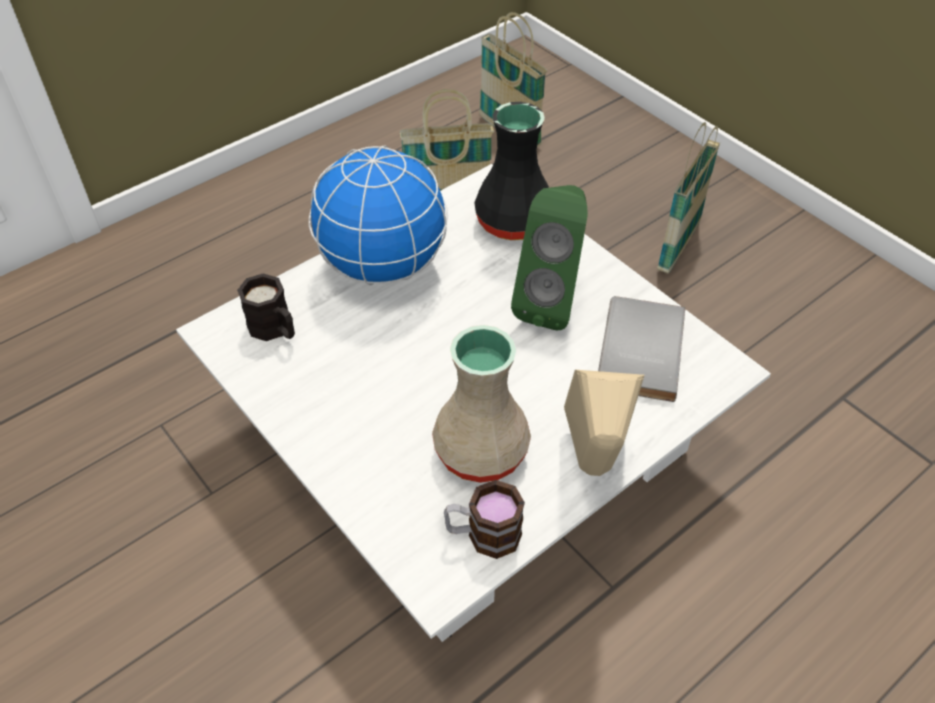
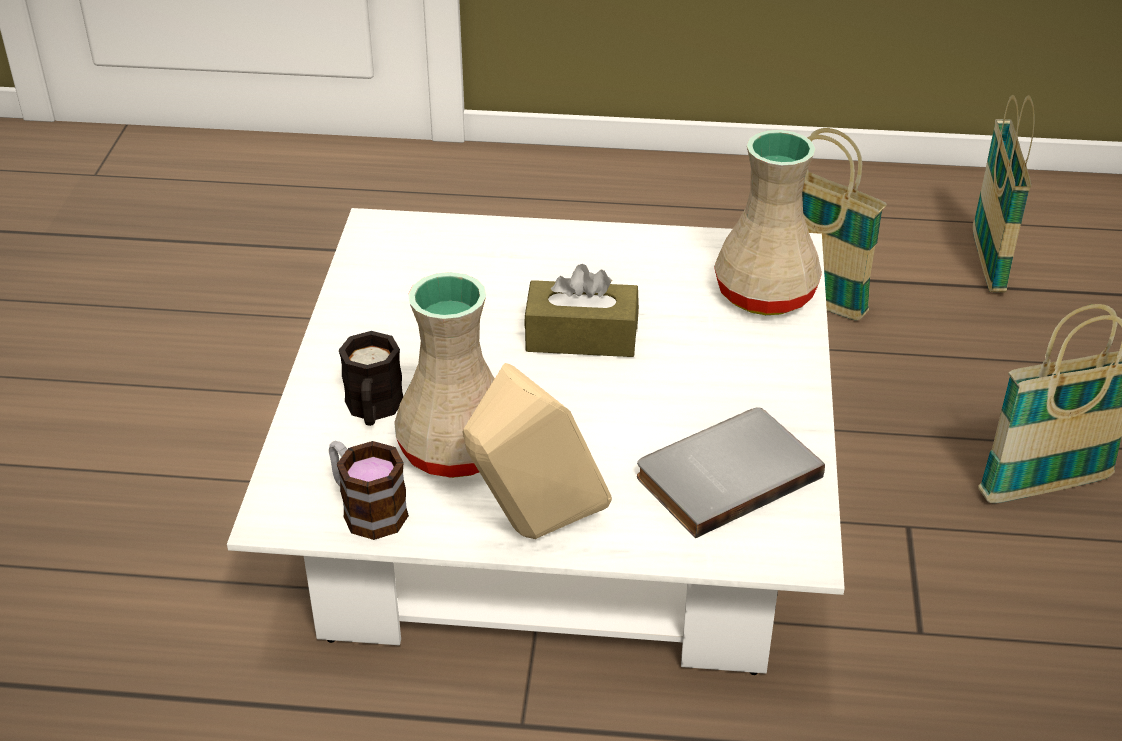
camera: 45 degrees right, 10 degrees down
(275, 329) = (424, 253): black mug -> black mug (373, 410)
(382, 266) = (583, 258): globe -> none
(451, 320) = (581, 337): none -> brown tissue box
(515, 223) = (765, 296): black vase -> beige vase
(551, 302) = (699, 381): green speaker -> none

